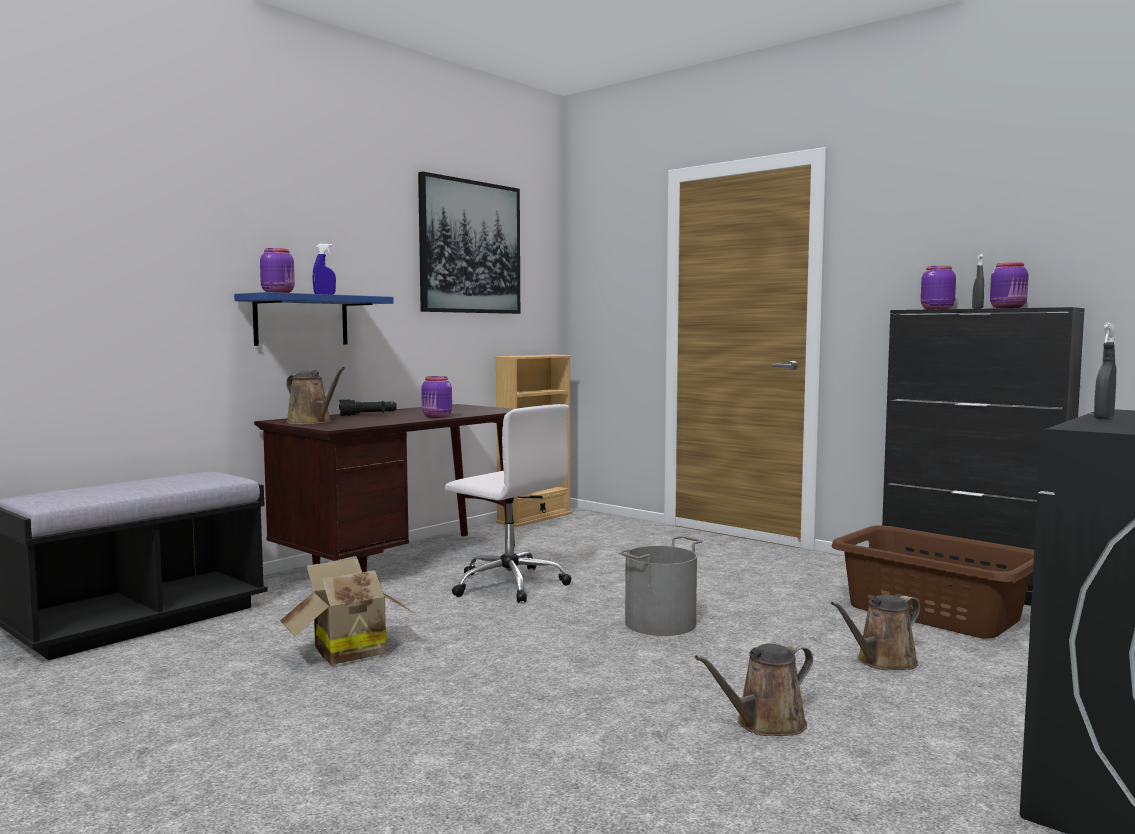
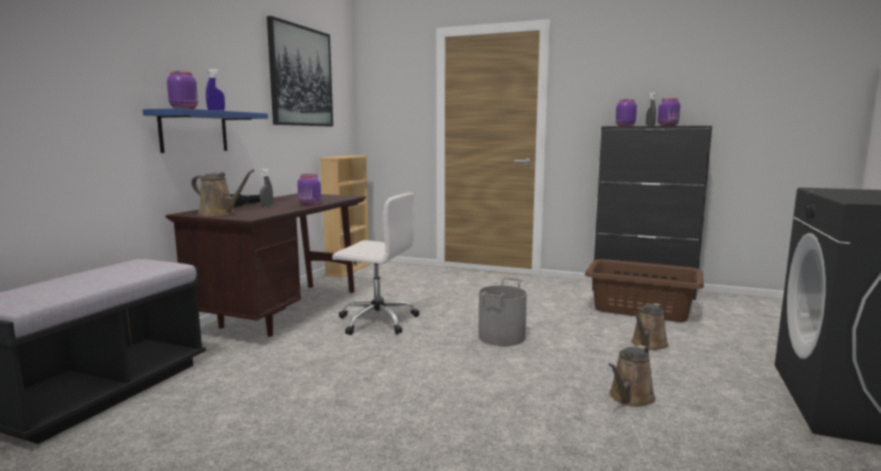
camera: 20 degrees left, 5 degrees up
(346, 651) = (306, 391): cardboard box -> none
(1103, 418) = (838, 194): grey spray bottle -> grey spray bottle (267, 206)

